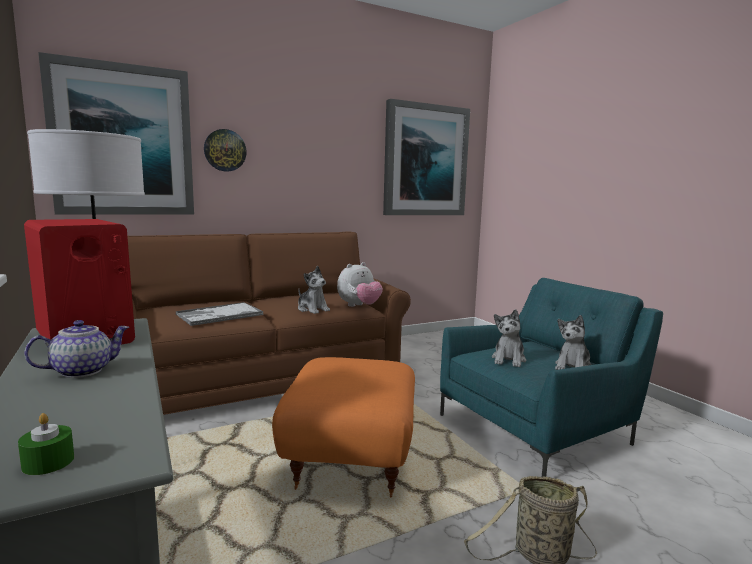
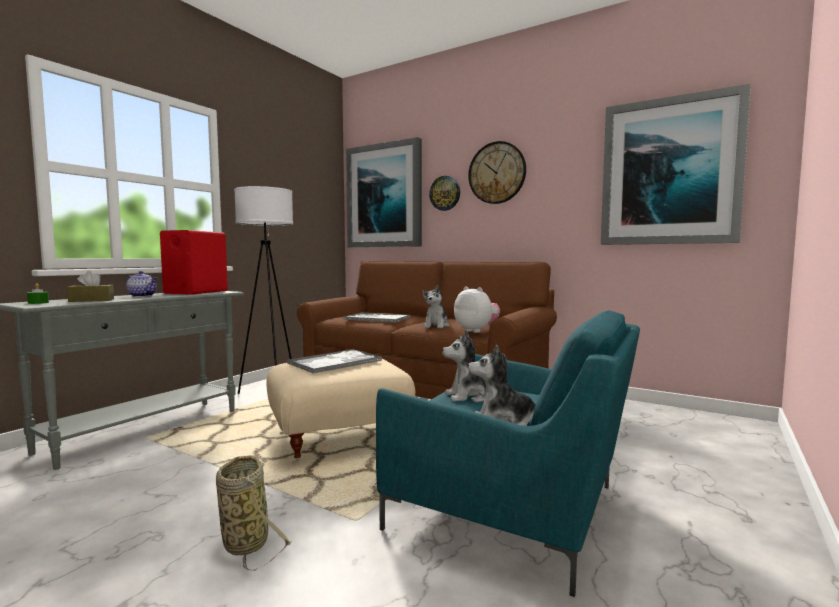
camera: 60 degrees right, 5 degrees down
(102, 409) = (91, 300): none -> brown tissue box
(289, 137) = (497, 173): none -> wall clock
(347, 374) = (336, 362): none -> tray
(349, 457) = (340, 438): orange ottoman -> beige ottoman
(359, 306) = (476, 330): plush toy -> plush toy turned 150 degrees counterclockwise

